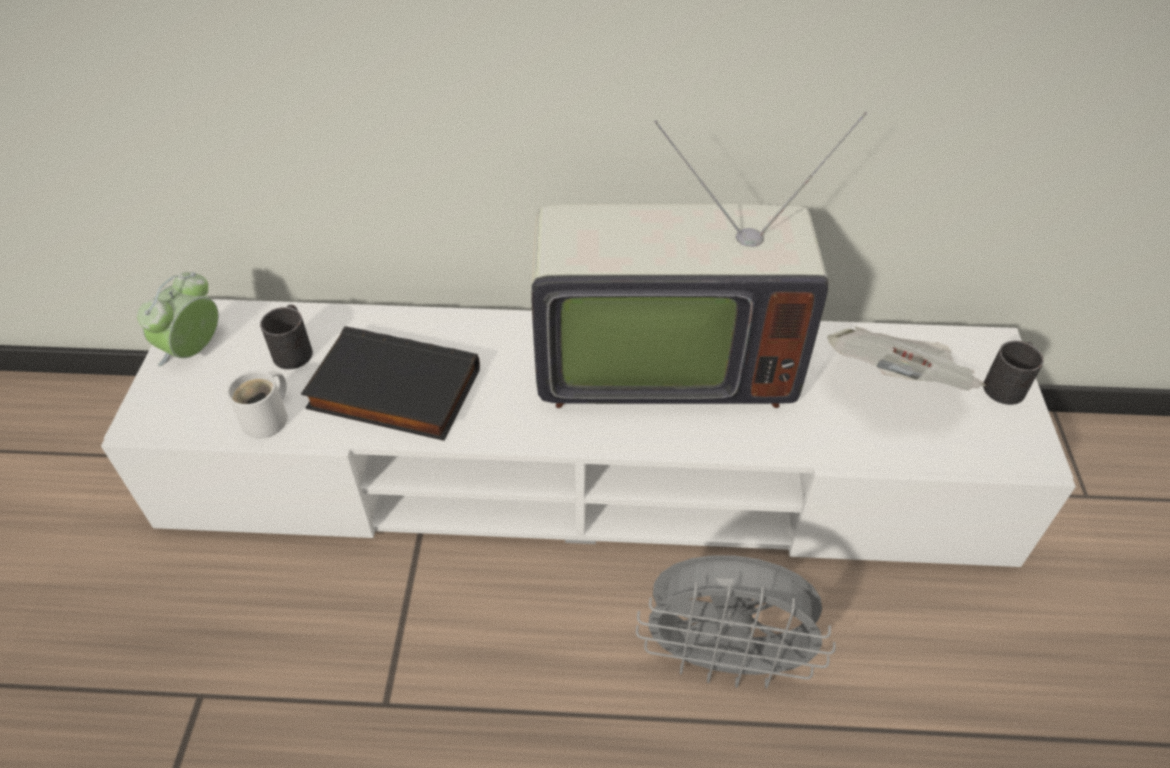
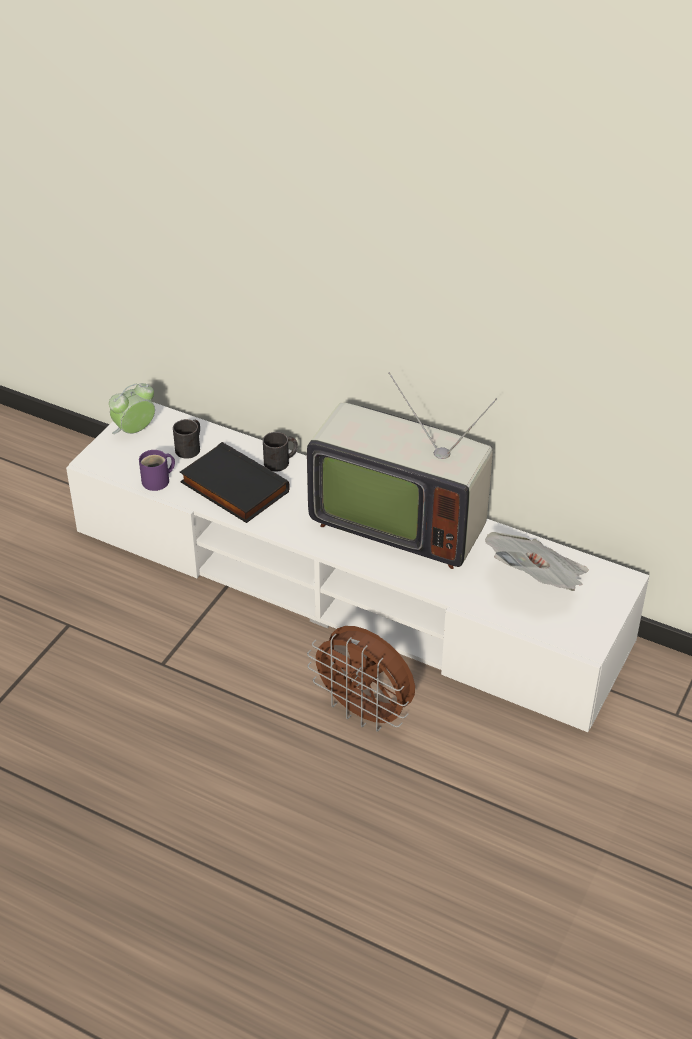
camera: 25 degrees right, 5 degrees down
(269, 418) = (158, 481): white mug -> purple mug
(724, 659) = (365, 712): grey fan -> brown fan
(1007, 384) = (609, 603): black mug -> black mug (281, 461)

